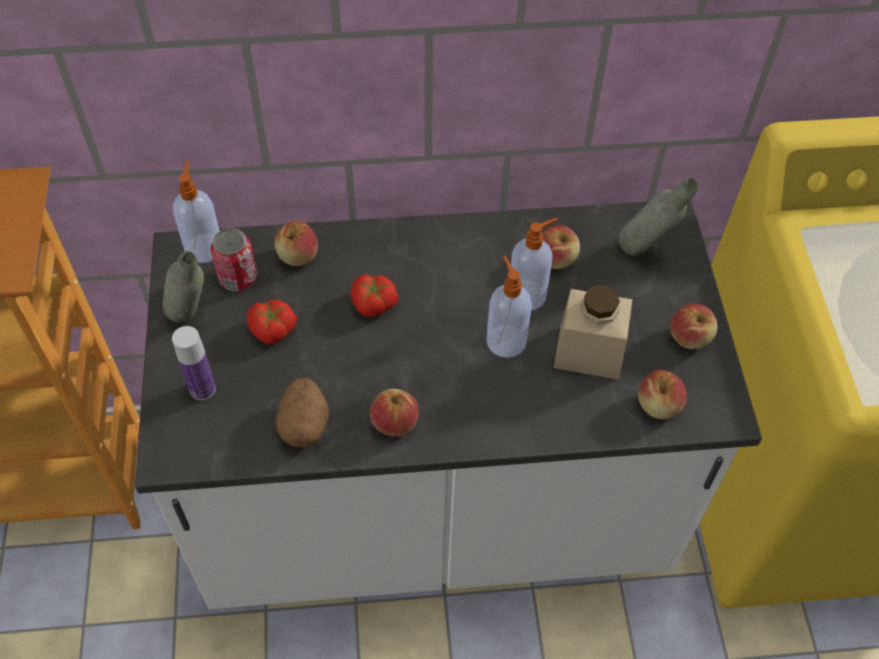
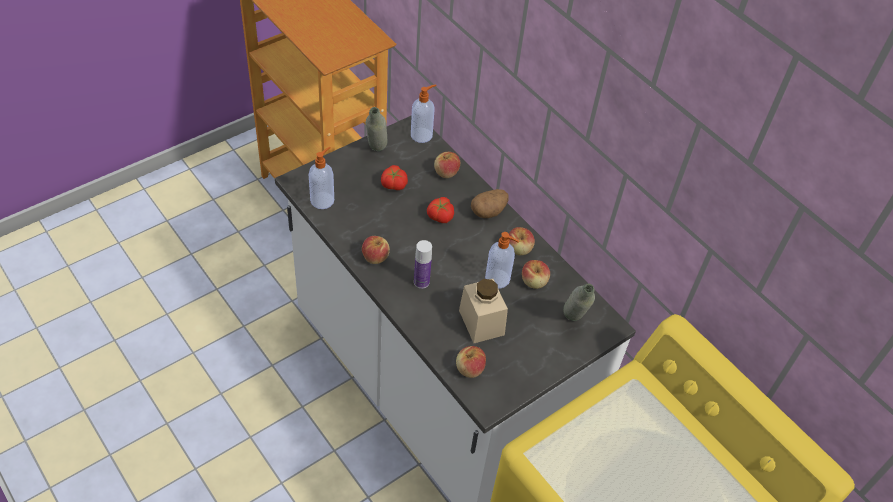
camera: 55 degrees right, 5 degrees down
(202, 389) = (341, 175): bottle -> bottle (421, 282)
(238, 277) = (414, 156): can -> none
(304, 424) = (349, 222): potato -> potato (488, 211)
(505, 340) = (460, 281): soap dispenser -> soap dispenser (323, 200)
(690, 337) = (529, 367): apple -> apple (519, 249)

